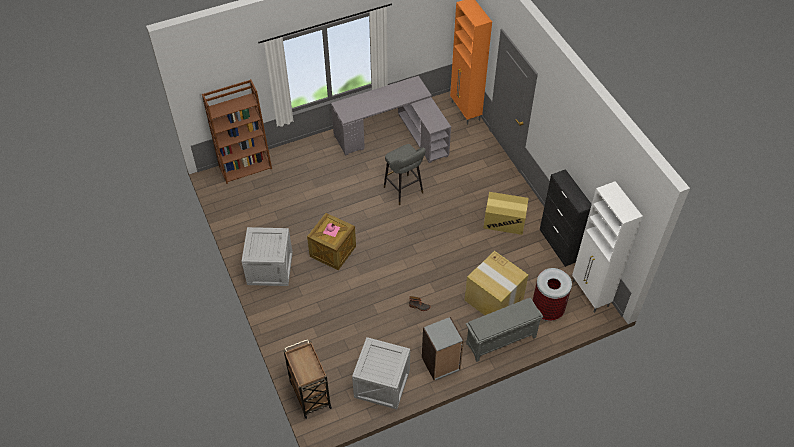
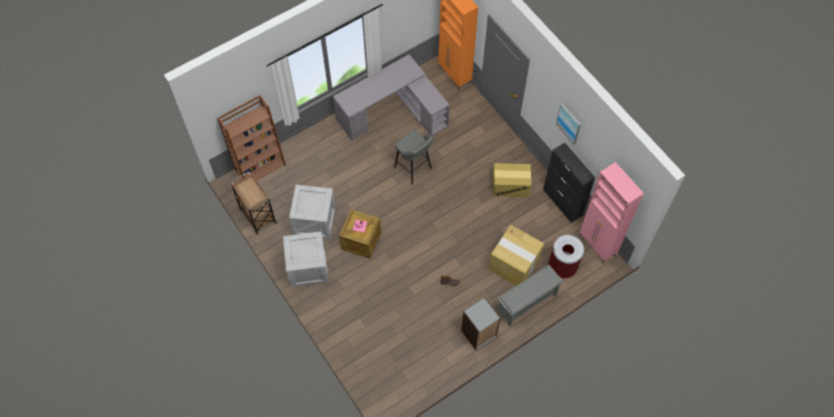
camera: 10 degrees left, 10 degrees up
(310, 394) = (370, 380): brown cart -> brown cart (257, 215)
(382, 384) = (431, 360): crate -> crate (314, 220)
(571, 145) = (569, 123): none -> picture
(590, 294) = (597, 246): white cabinet -> pink cabinet

